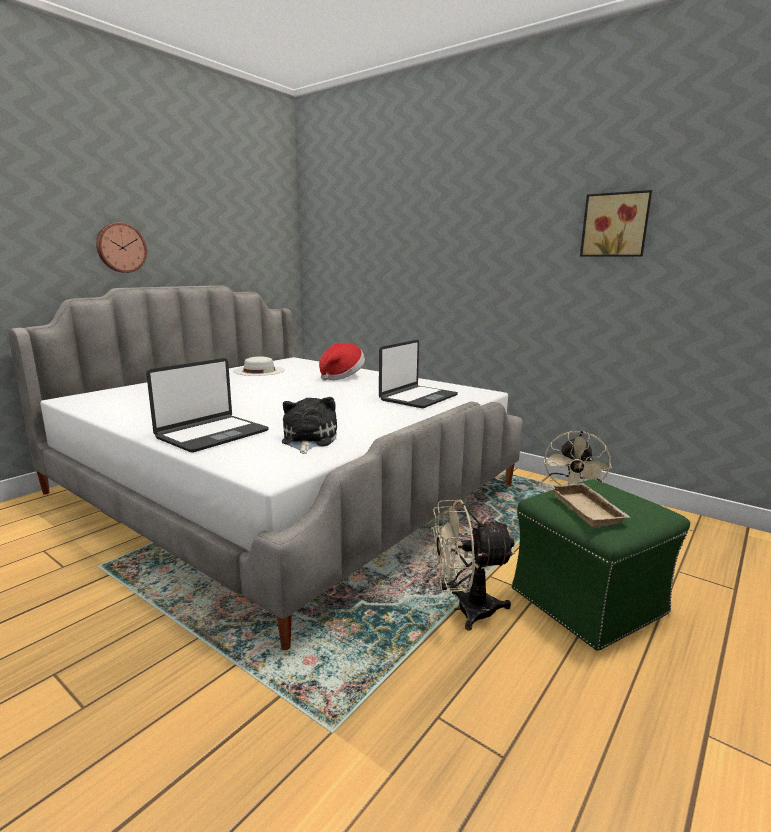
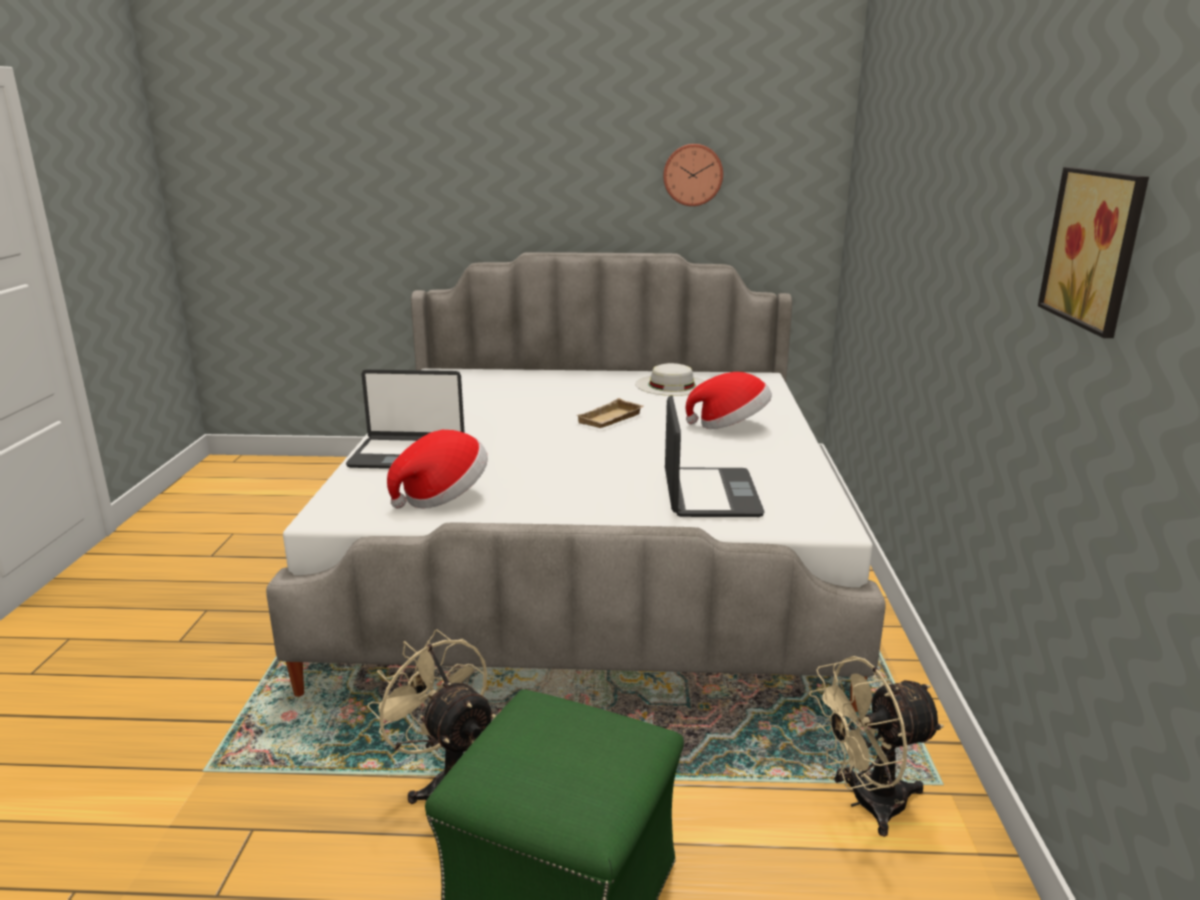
camera: 55 degrees right, 5 degrees up
(120, 247) = (545, 203): wall clock -> wall clock (692, 175)
(308, 440) = (442, 496): plush toy -> hat
(418, 398) = (709, 494): laptop -> laptop turned 90 degrees counterclockwise
(589, 510) = (519, 746): beige tray -> beige tray (611, 419)

